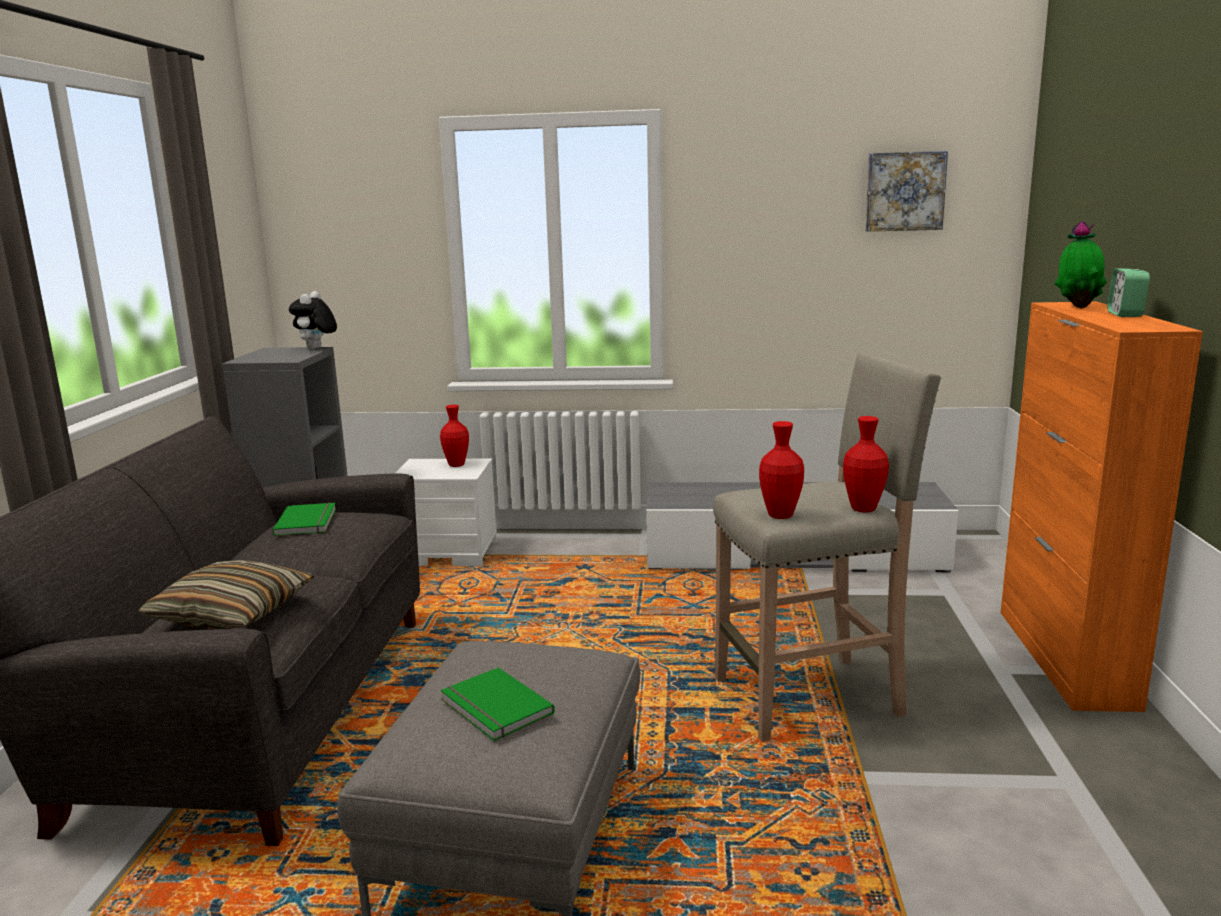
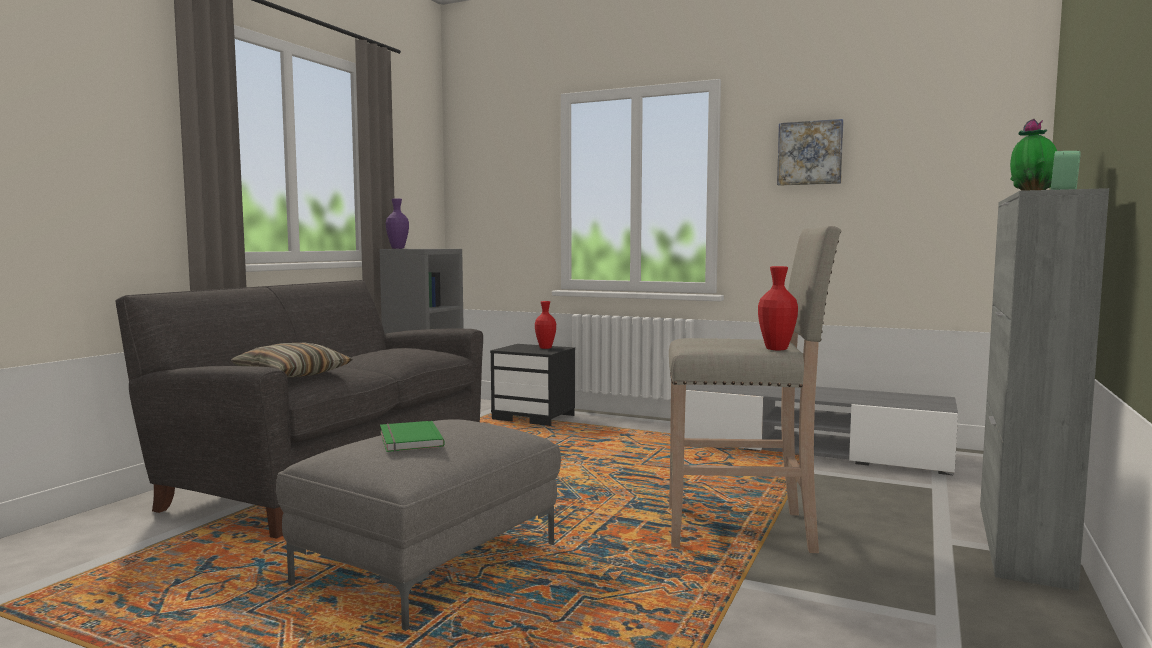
camera: 20 degrees right, 10 degrees down
(246, 358) = (398, 248): none -> purple vase
(308, 522) = (394, 348): green book -> none
(316, 348) = (449, 248): plush toy -> none
(450, 553) = (535, 417): white nightstand -> black nightstand
(780, 515) = (699, 346): red vase -> none
(904, 191) = (927, 136): picture -> picture (810, 153)
(1065, 657) = (1022, 543): orange cabinet -> grey cabinet

